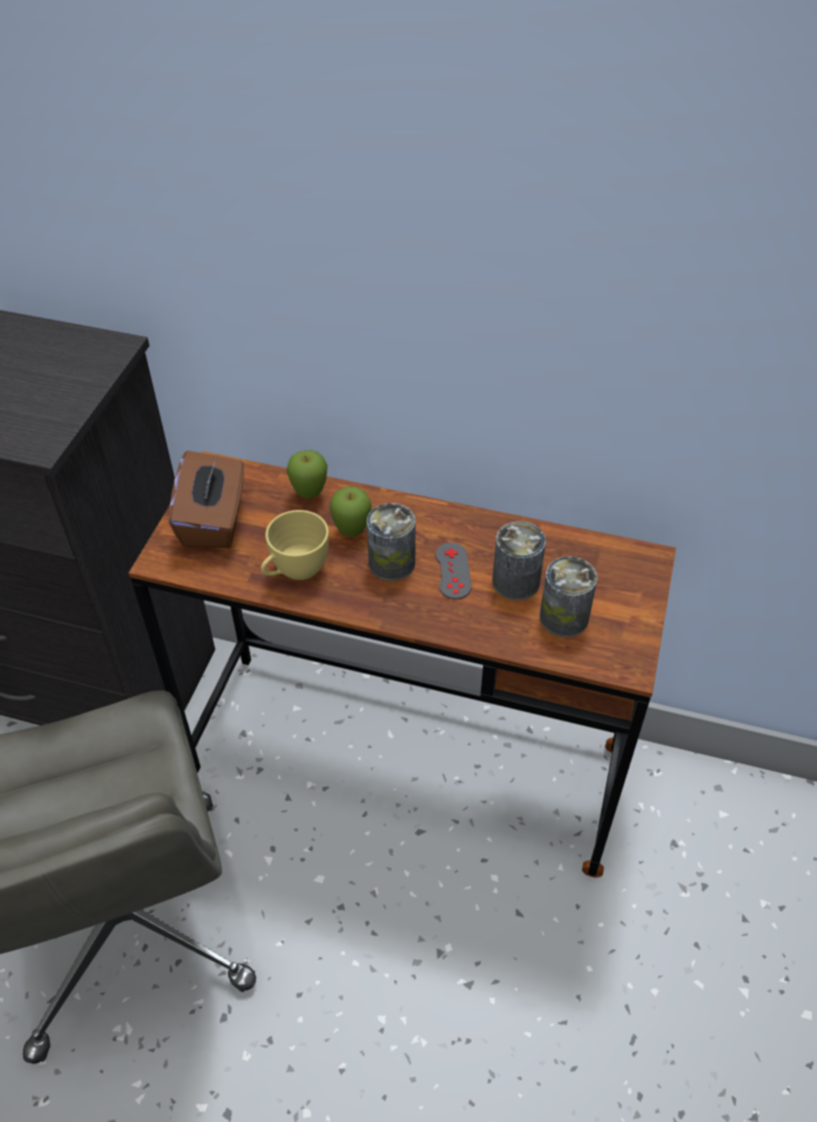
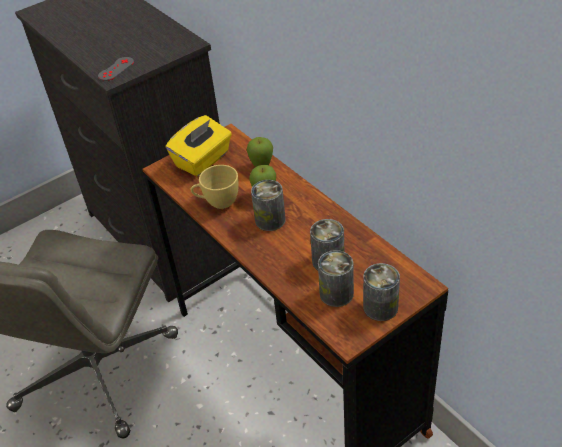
camera: 40 degrees right, 5 degrees down
(214, 521) = (203, 160): brown tissue box -> yellow tissue box
(453, 571) = (298, 239): grey game controller -> grey game controller (116, 69)
(628, 608) = (380, 307): none -> can

